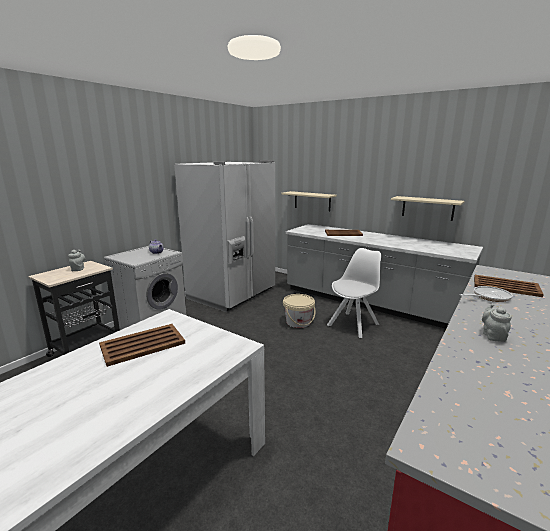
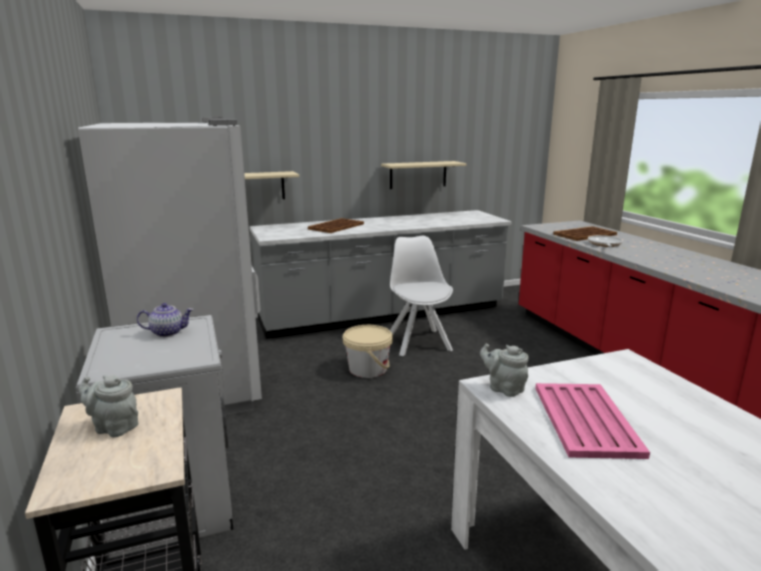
camera: 55 degrees left, 0 degrees up
(143, 344) = (585, 419): brown tray -> pink tray
(493, 336) = (684, 266): grey teapot -> grey teapot (504, 388)

